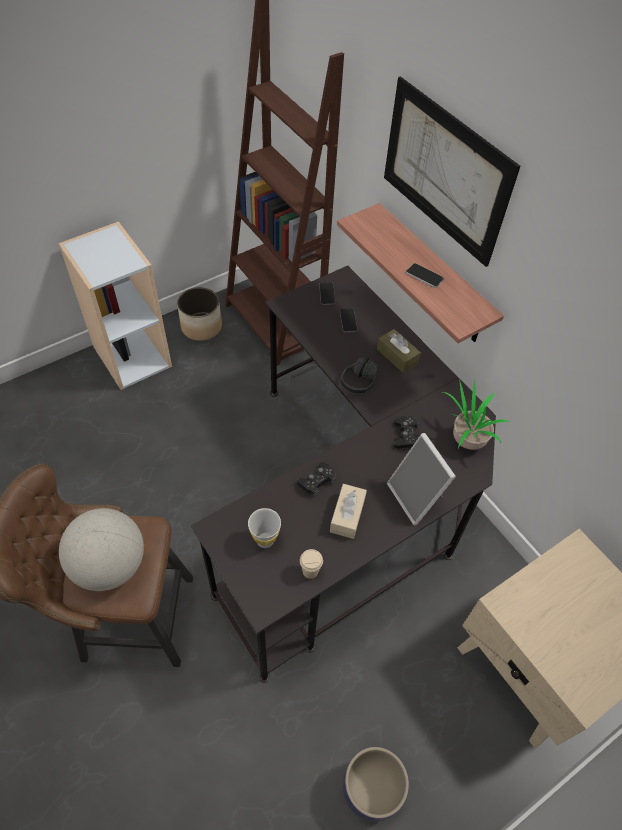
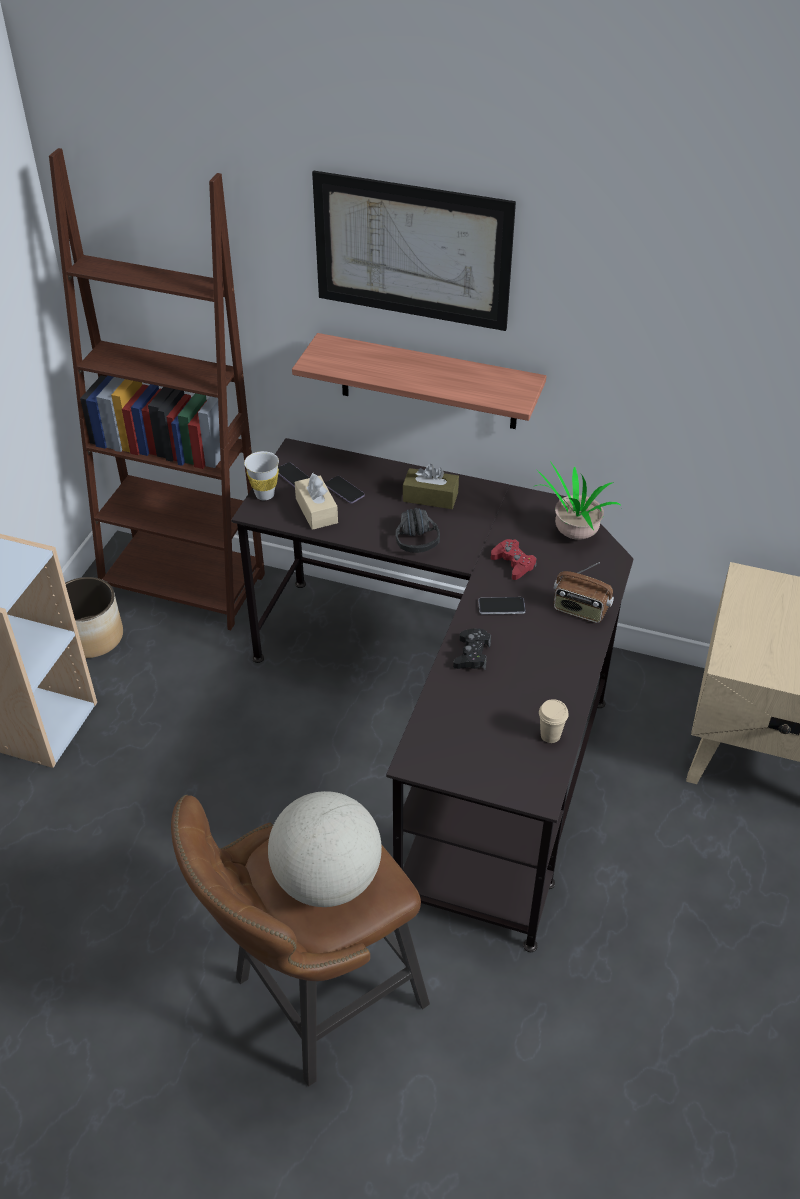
camera: 35 degrees left, 10 degrees down
(265, 540) = (477, 737): white cup -> white cup (265, 495)
(347, 515) = (533, 665): beige tissue box -> beige tissue box (316, 511)
(371, 790) = (731, 966): planter -> none
(405, 435) = (513, 563): black game controller -> red game controller
(416, 497) = (580, 610): picture frame -> radio
(424, 276) = (437, 377): phone -> phone (501, 606)

